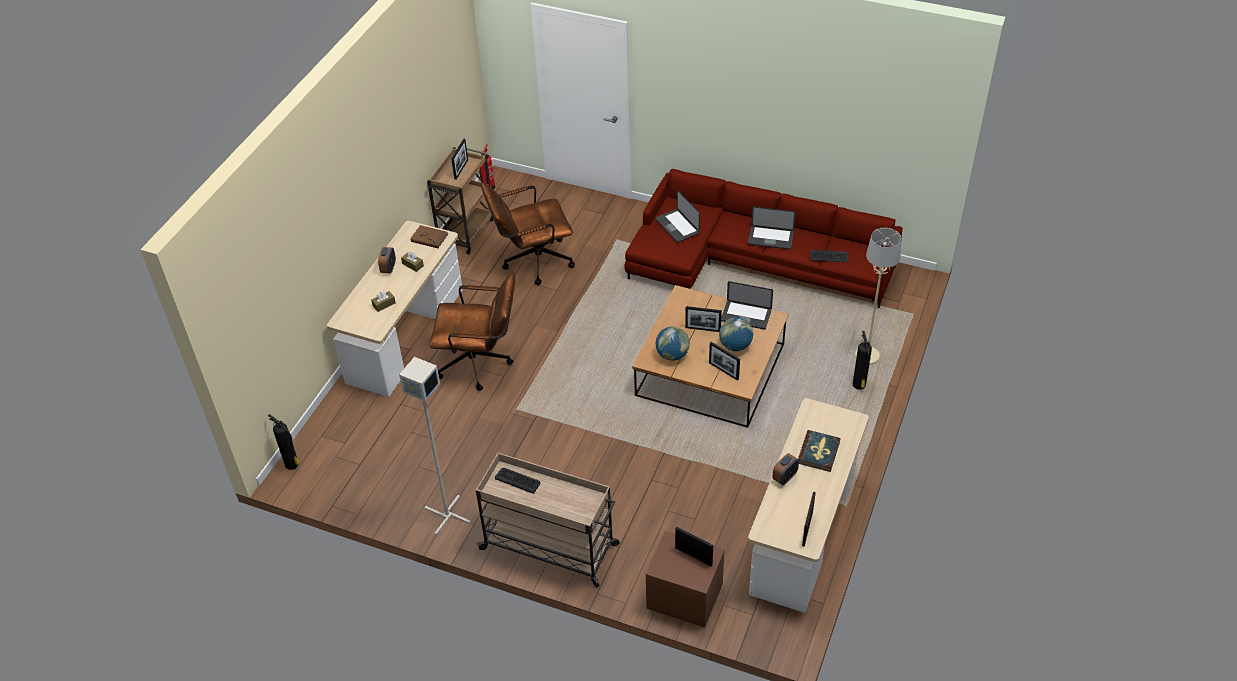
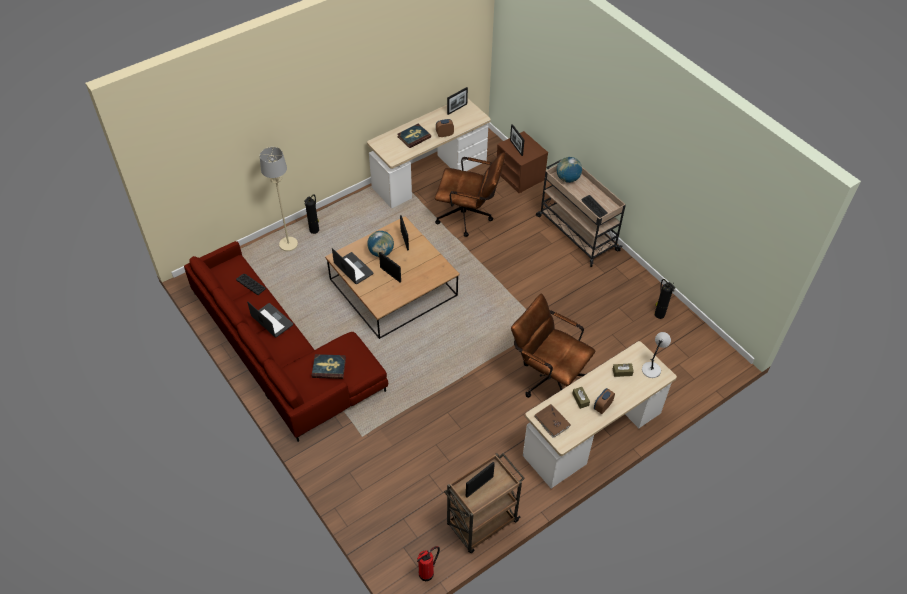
camera: 150 degrees left, 5 degrees up
(292, 465) = (722, 366): fire extinguisher -> fire extinguisher (659, 314)
(355, 320) = (651, 369): none -> grey table lamp
(446, 515) = (629, 280): grey floor lamp -> none
(532, 261) = (447, 453): brown office chair -> brown office chair (469, 217)
(672, 355) = (427, 267): globe -> globe (567, 179)
(677, 226) = (329, 367): laptop -> book

